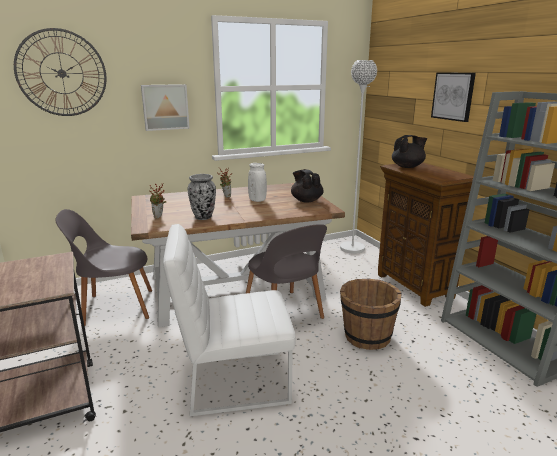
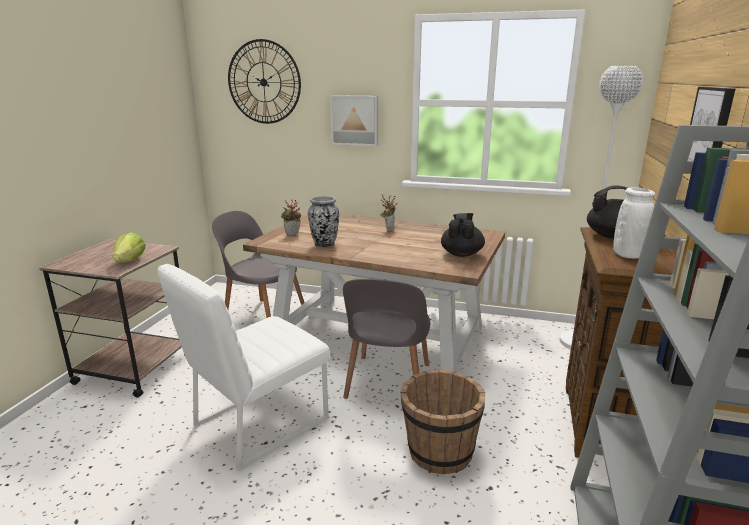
camera: 40 degrees right, 0 degrees up
(51, 277) = (130, 261): none -> lettuce
(234, 381) = (257, 423): white chair -> white chair turned 75 degrees counterclockwise
(257, 200) = (410, 240): white vase -> white vase (628, 255)

